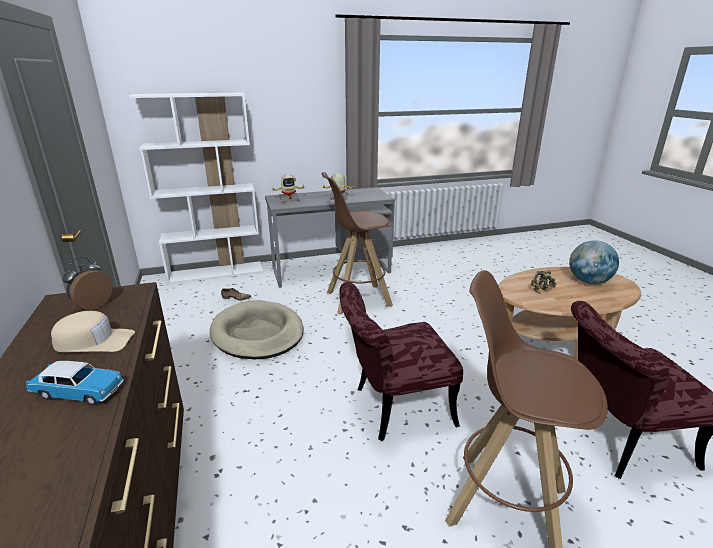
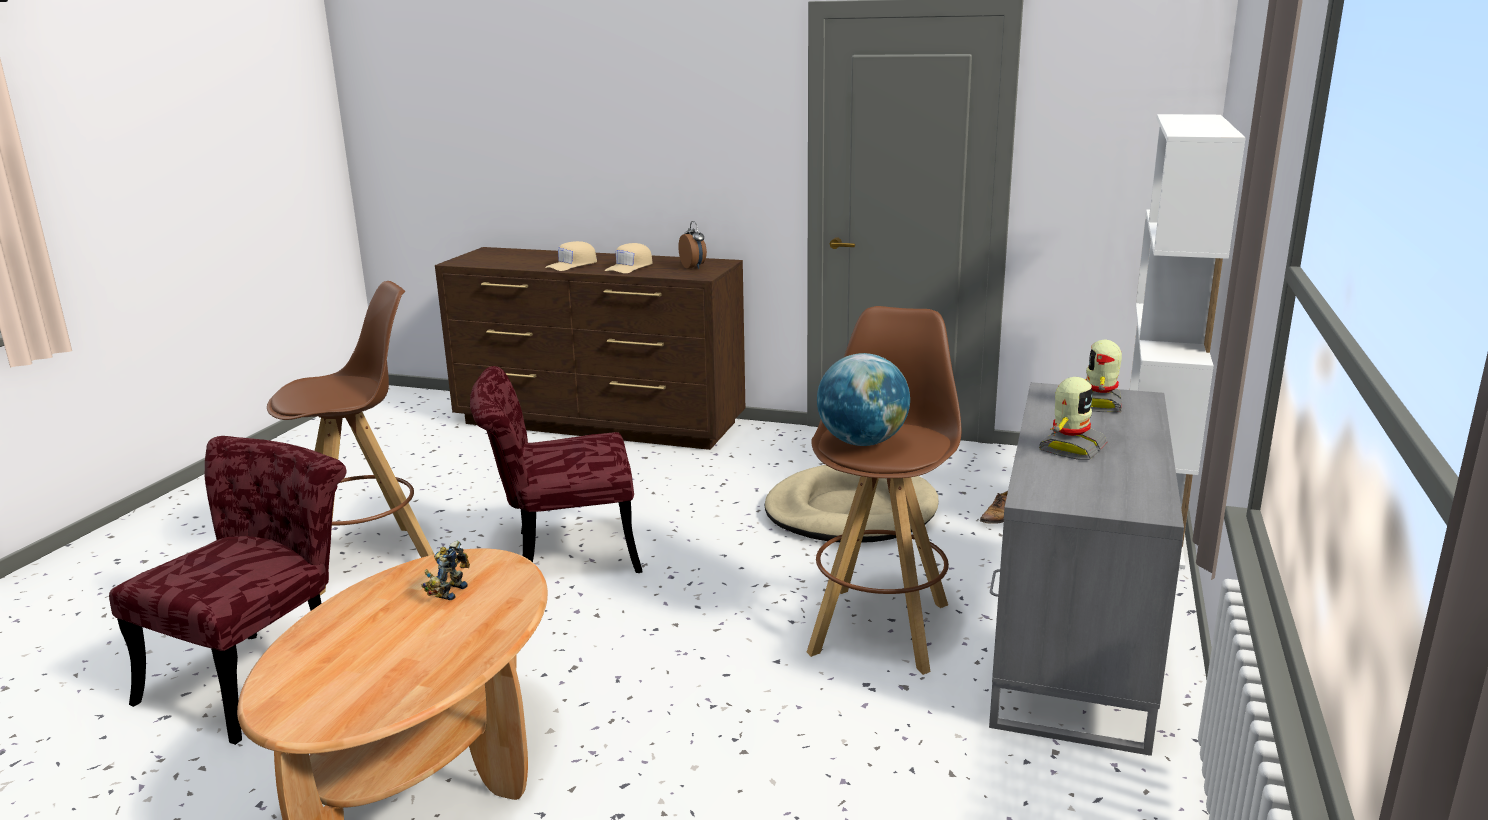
camera: 125 degrees right, 5 degrees down
(79, 392) = (572, 265): toy car -> beige cap
(393, 408) = (561, 553): red chair -> red chair turned 120 degrees counterclockwise
(588, 281) = (371, 668): globe -> globe (862, 442)

